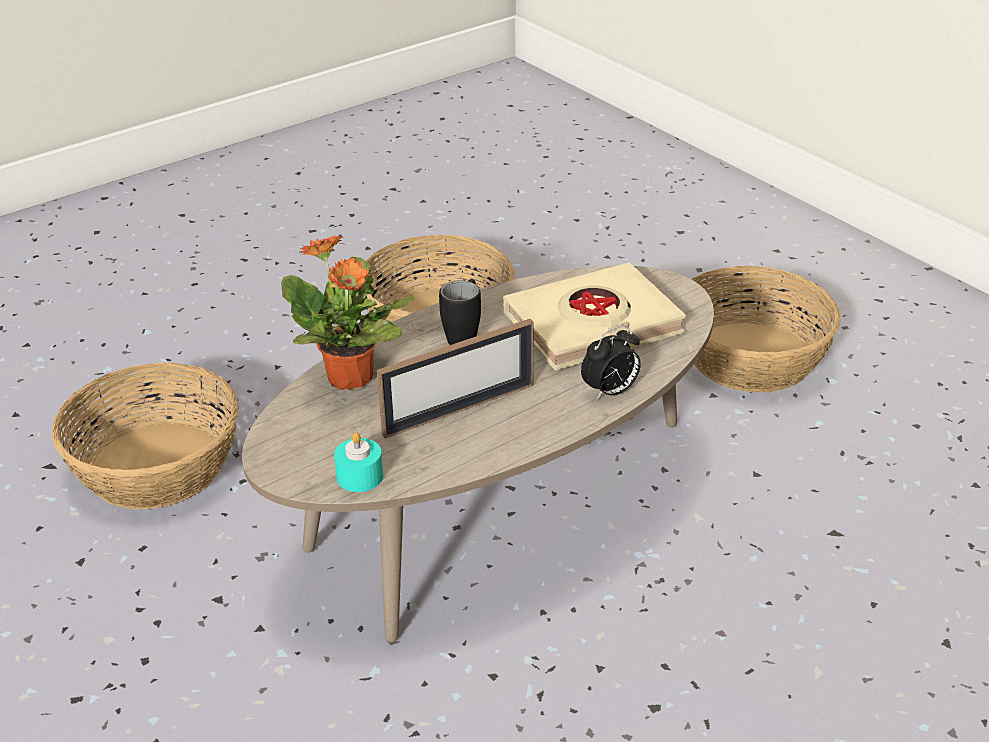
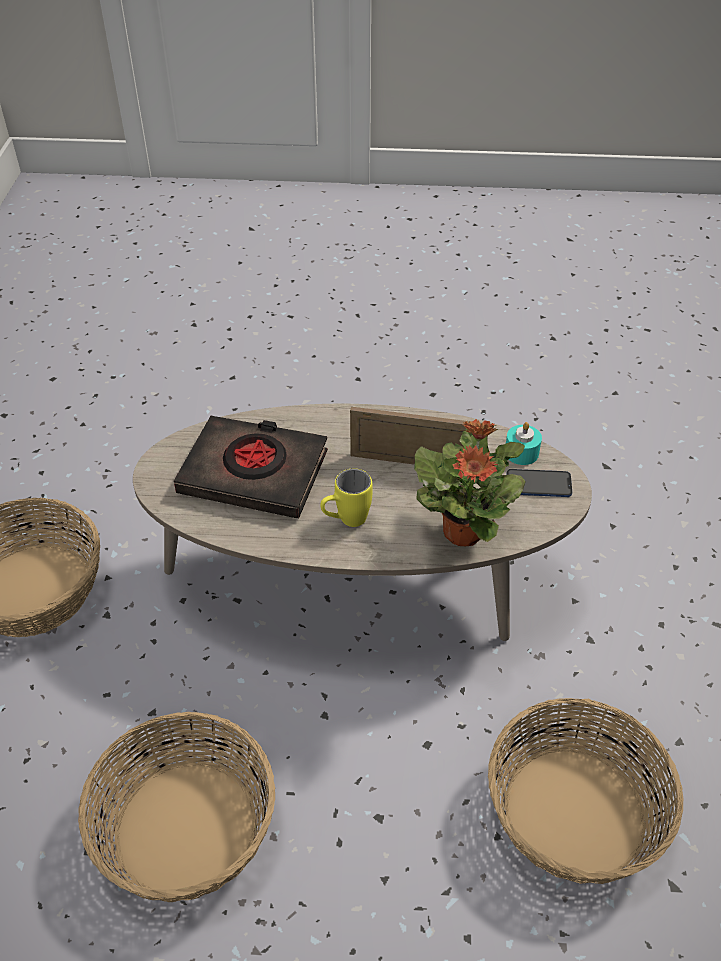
camera: 140 degrees left, 10 degrees up
(313, 454) = (538, 484): none -> phone
(464, 334) = (345, 521): black mug -> yellow mug
(593, 326) = (254, 473): beige book -> black book
(610, 392) = (313, 420): alarm clock -> none

